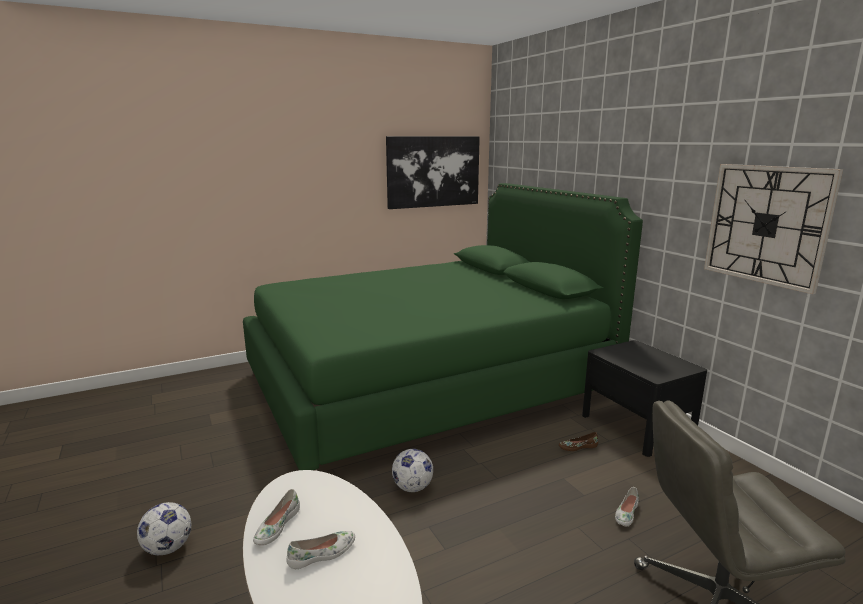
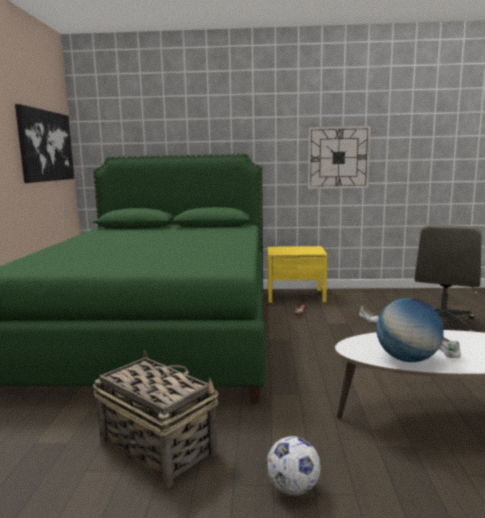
camera: 60 degrees left, 5 degrees down
(215, 461) = (156, 446): none -> basket
(276, 526) = (407, 359): white shoe -> globe
(413, 487) = (298, 363): football -> none
(636, 426) = (295, 296): black nightstand -> yellow nightstand

